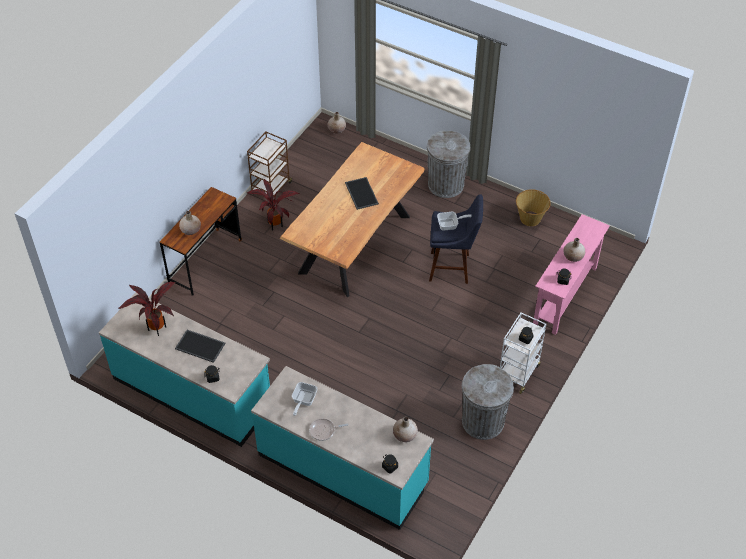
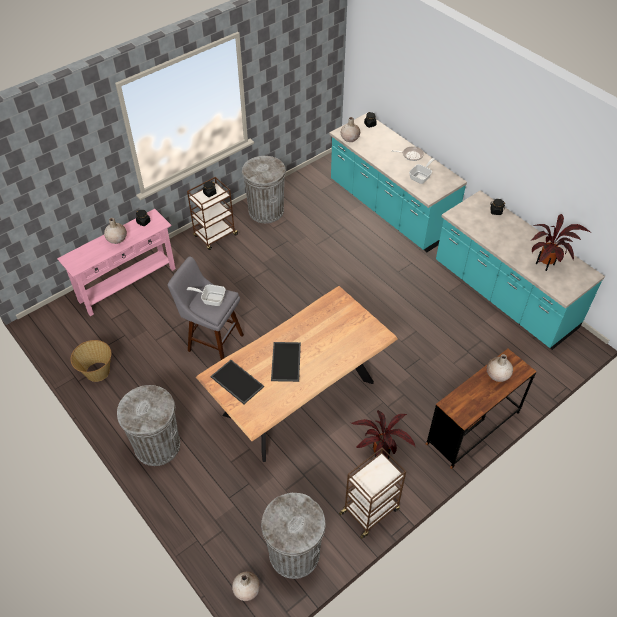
camera: 160 degrees left, 0 degrees up
(201, 346) = (503, 239): tray -> tray (236, 382)
(314, 153) = (294, 554): none -> grey trash can
(452, 268) = (212, 341): blue stool -> grey stool
(518, 372) = (215, 236): white cart -> brown cart

